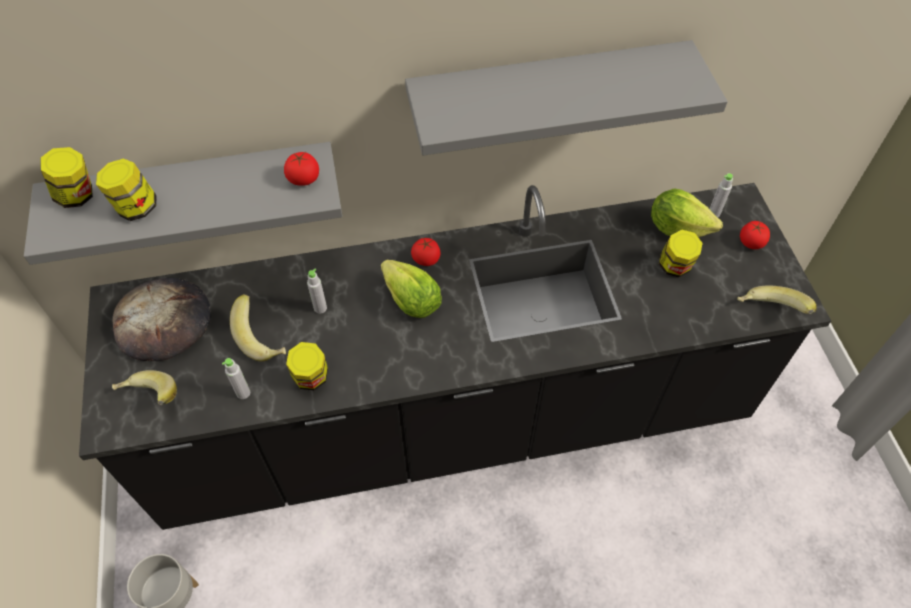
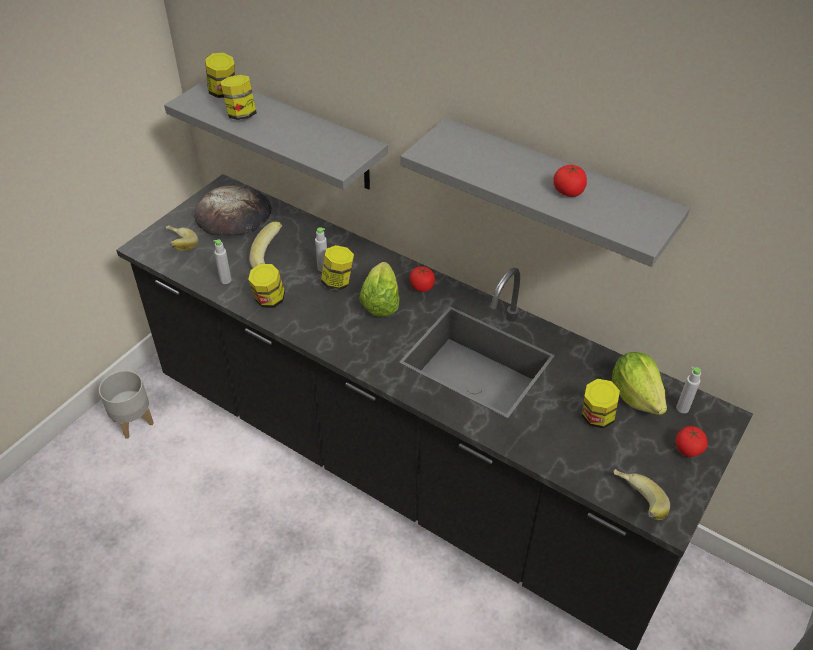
camera: 45 degrees right, 10 degrees down
(303, 179) = (344, 153): tomato -> tomato (568, 192)
(351, 311) = (338, 282): none -> jar

